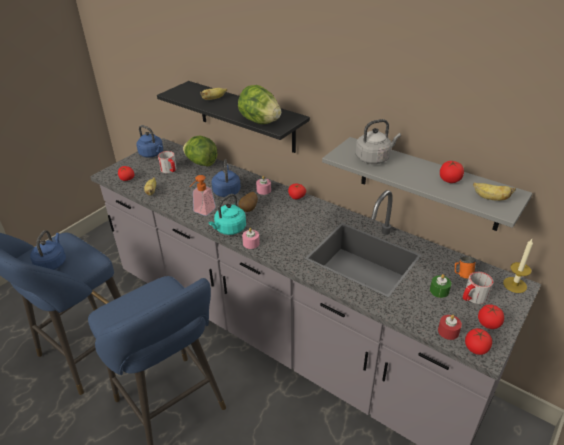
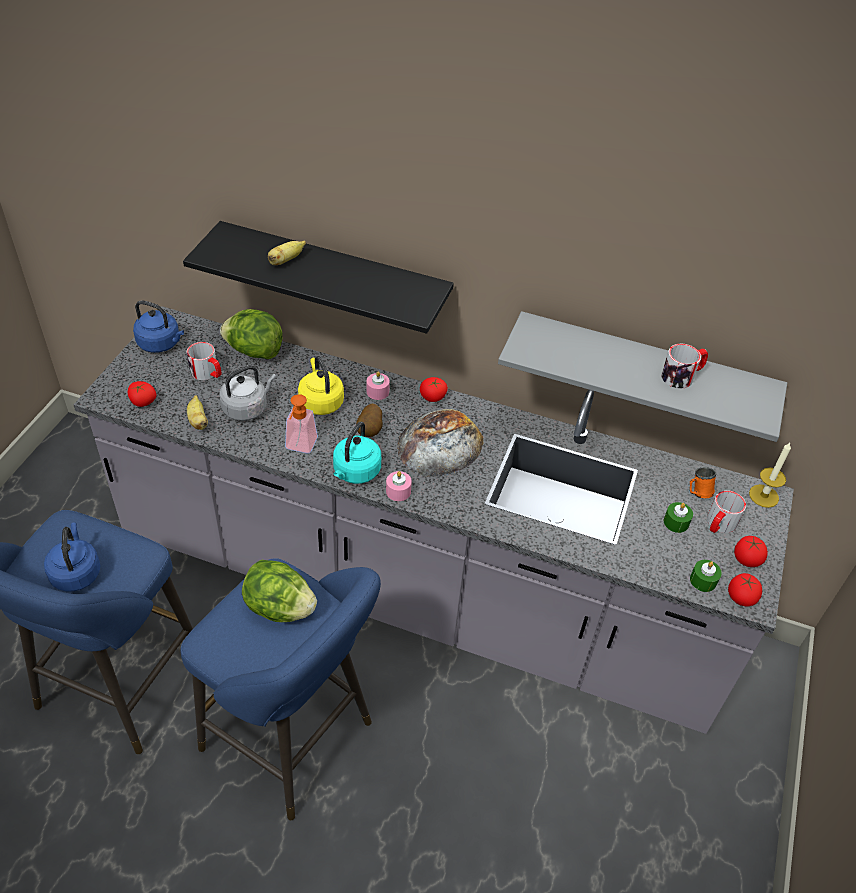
camera: 20 degrees left, 10 degrees up
(226, 191) = (320, 401): blue kettle -> yellow kettle
(259, 121) = (383, 302): lettuce -> lettuce (280, 608)
(290, 222) = (440, 443): none -> bread
(374, 158) = (571, 350): grey kettle -> grey kettle (247, 408)
(448, 331) = (703, 580): red candle -> green candle
(449, 180) = (682, 376): tomato -> mug
(490, 198) = (740, 400): banana -> none

